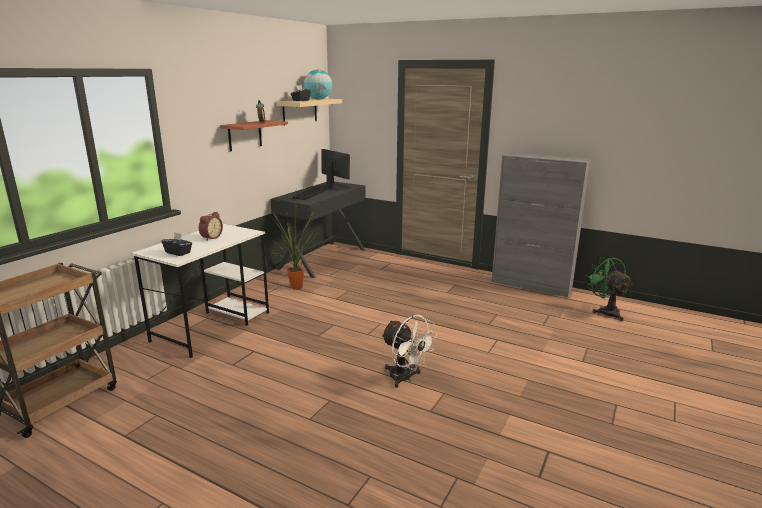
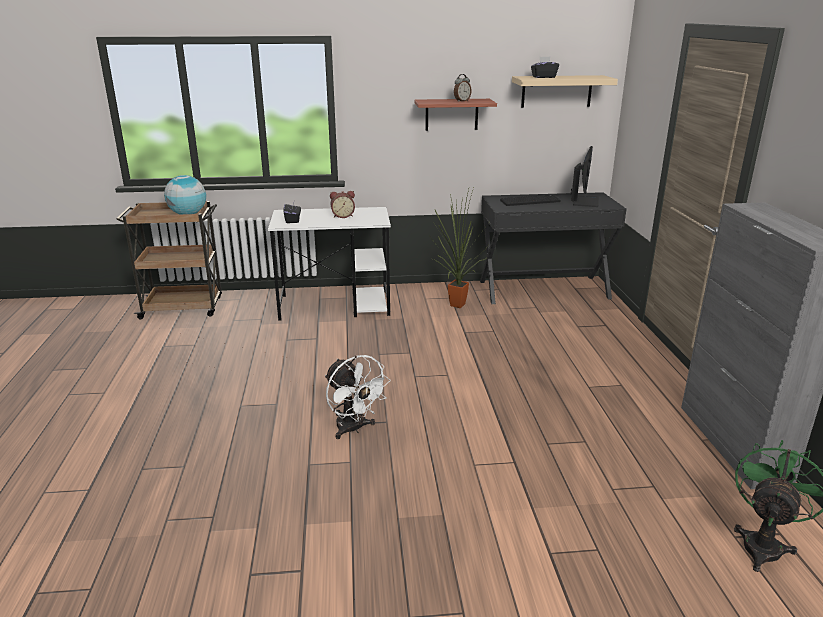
camera: 55 degrees right, 5 degrees up
(318, 99) = (581, 77): globe -> globe (188, 214)
(405, 378) = (354, 429): white fan -> white fan turned 45 degrees counterclockwise

